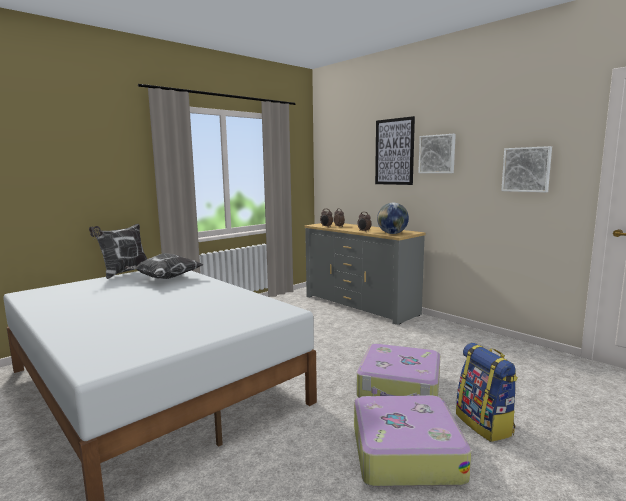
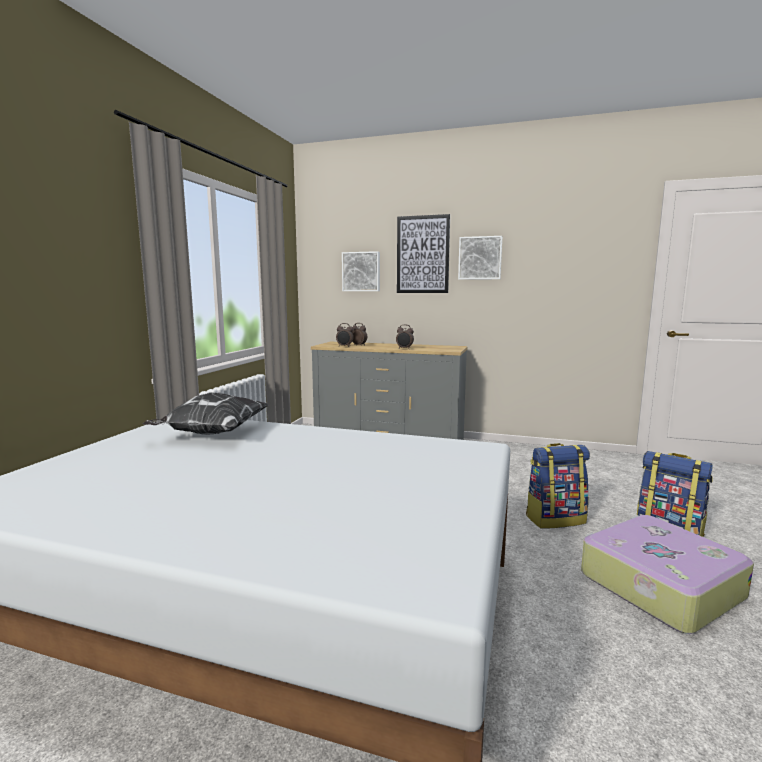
camera: 30 degrees left, 0 degrees up
(124, 273) = (113, 435): pillow -> none
(392, 233) = (442, 349): globe -> none
(400, 388) = (555, 519): suitcase -> backpack
(526, 169) = (582, 275): picture -> picture (361, 271)

